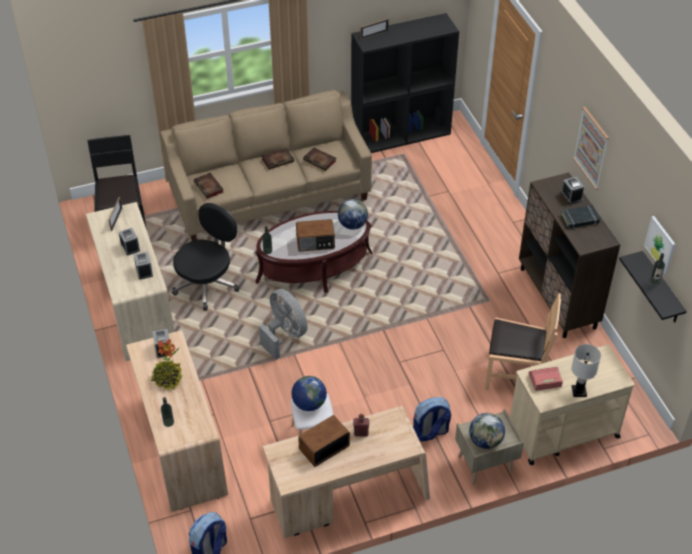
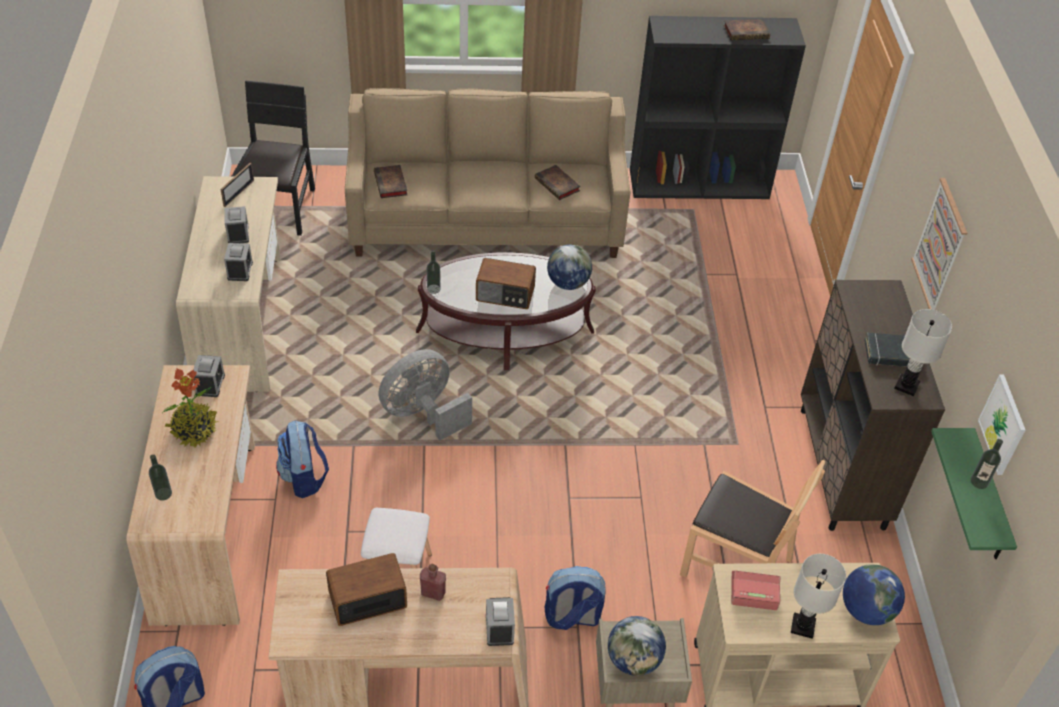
camera: 15 degrees right, 0 degrees up
(207, 284) = (350, 316): black office chair -> none
(226, 396) = (304, 478): none -> backpack
(278, 160) = (501, 171): book -> book (747, 32)
(284, 335) = (423, 413): grey fan -> grey fan turned 105 degrees counterclockwise
(309, 404) = (393, 523): globe -> globe (866, 610)
(374, 35) = (680, 24): picture frame -> none
(571, 196) = (891, 316): alarm clock -> alarm clock (499, 629)
(594, 236) = (906, 385): none -> white table lamp
(661, 289) = (988, 499): black shelf -> green shelf

